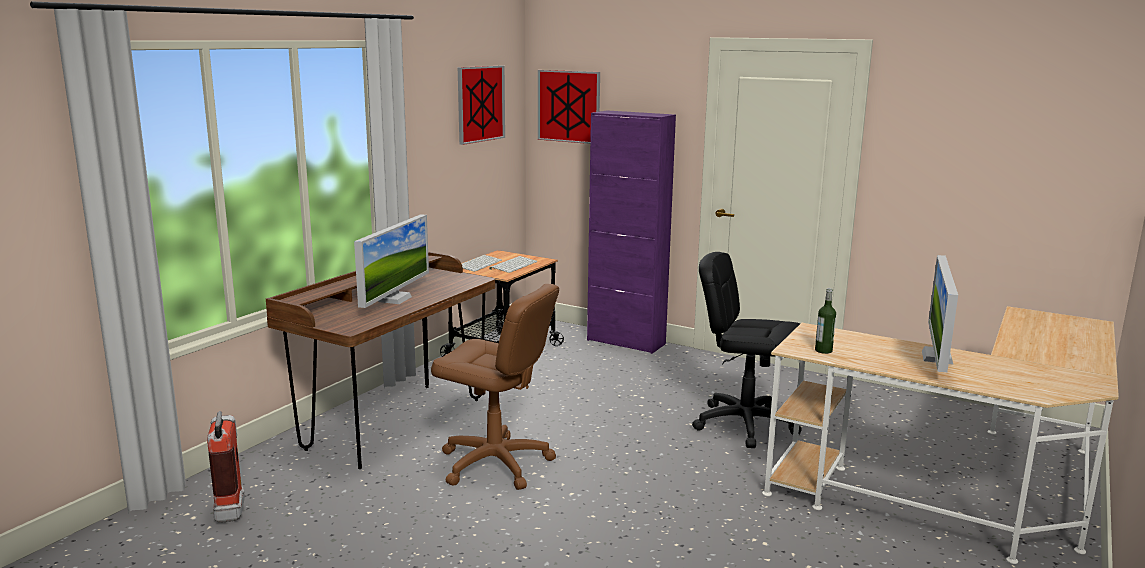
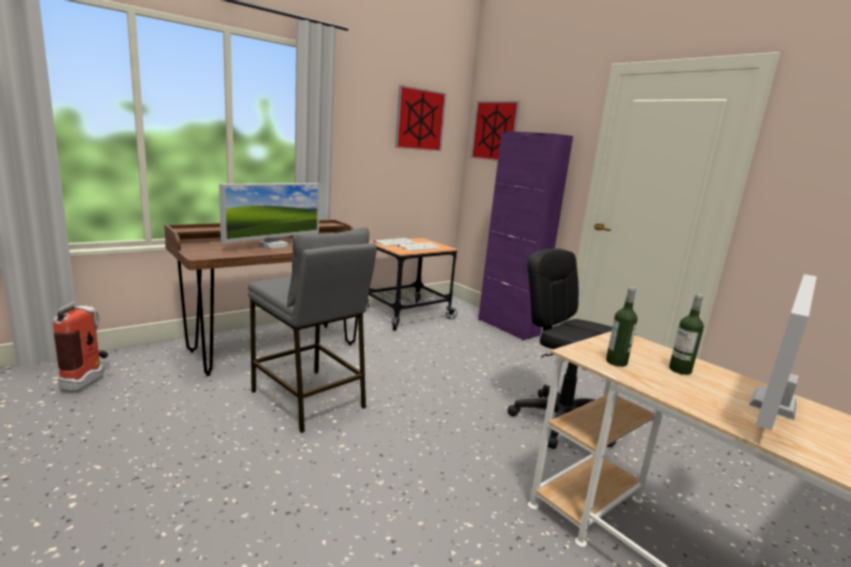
camera: 20 degrees right, 0 degrees up
(495, 464) = (308, 399): brown office chair -> grey stool
(868, 346) = (680, 370): none -> bottle

